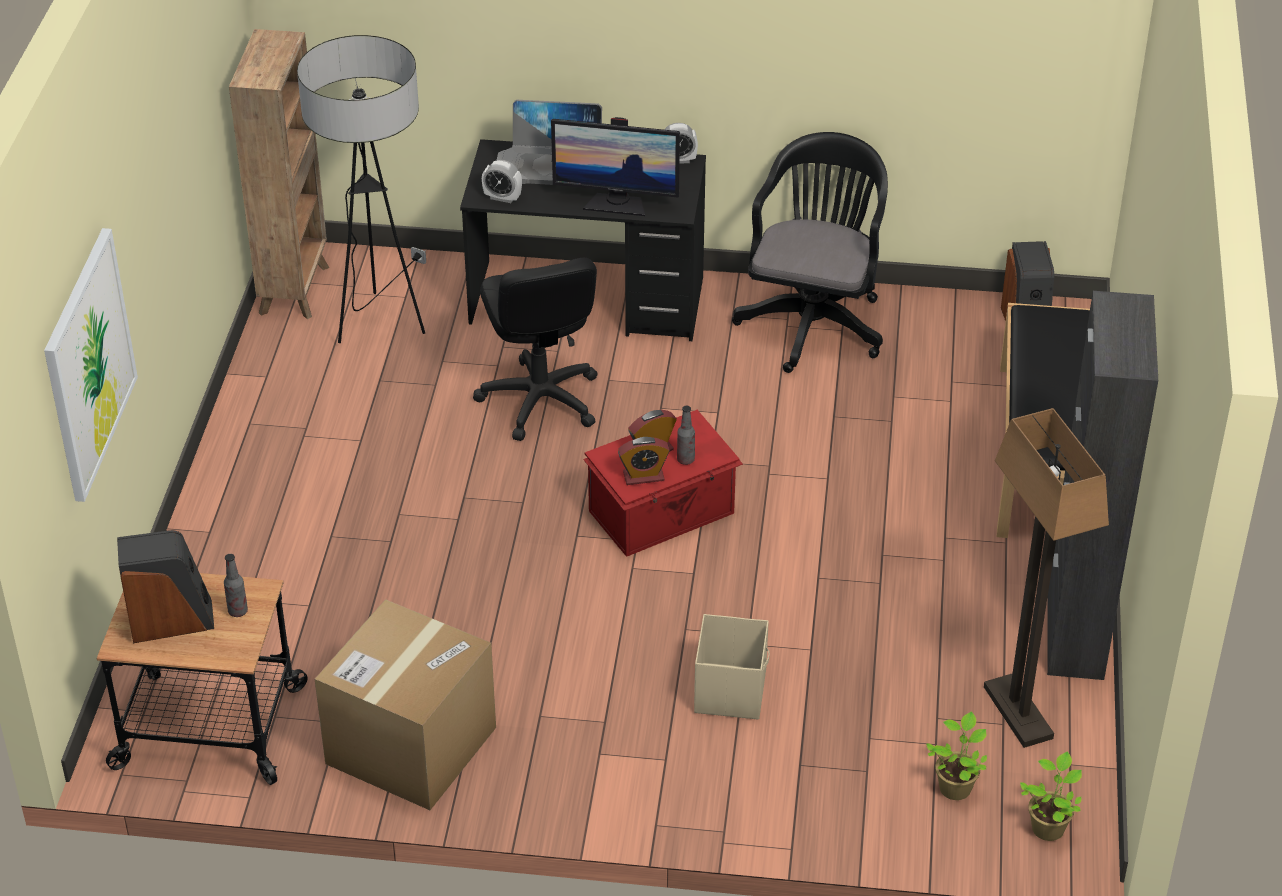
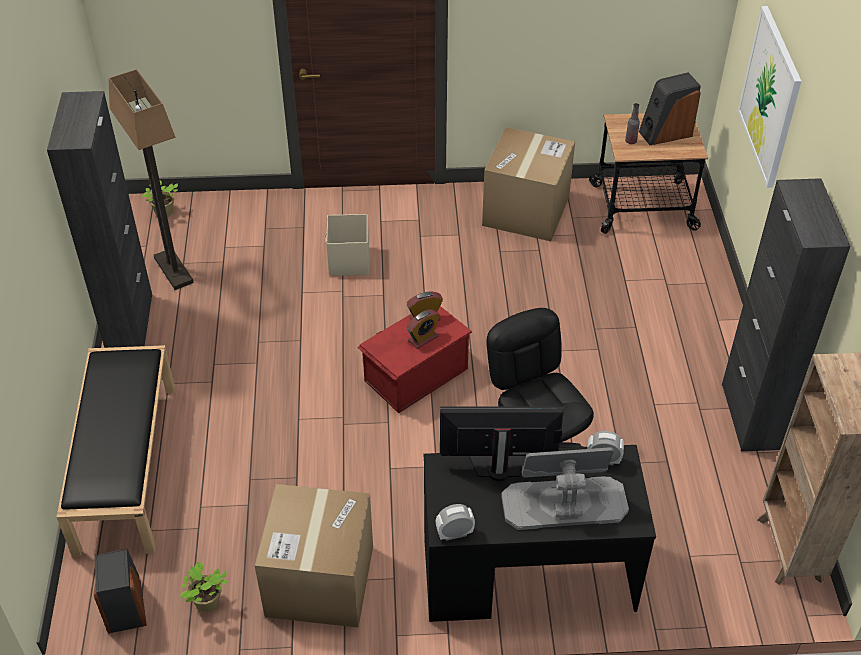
camera: 170 degrees right, 5 degrees up
(248, 413) = (750, 416): none -> black cabinet
(381, 325) = (694, 519): floor lamp -> none
(685, 460) = (397, 336): bottle -> none
(814, 321) = (320, 581): black office chair -> cardboard box
(955, 786) = (214, 226): potted plant -> potted plant (207, 603)

